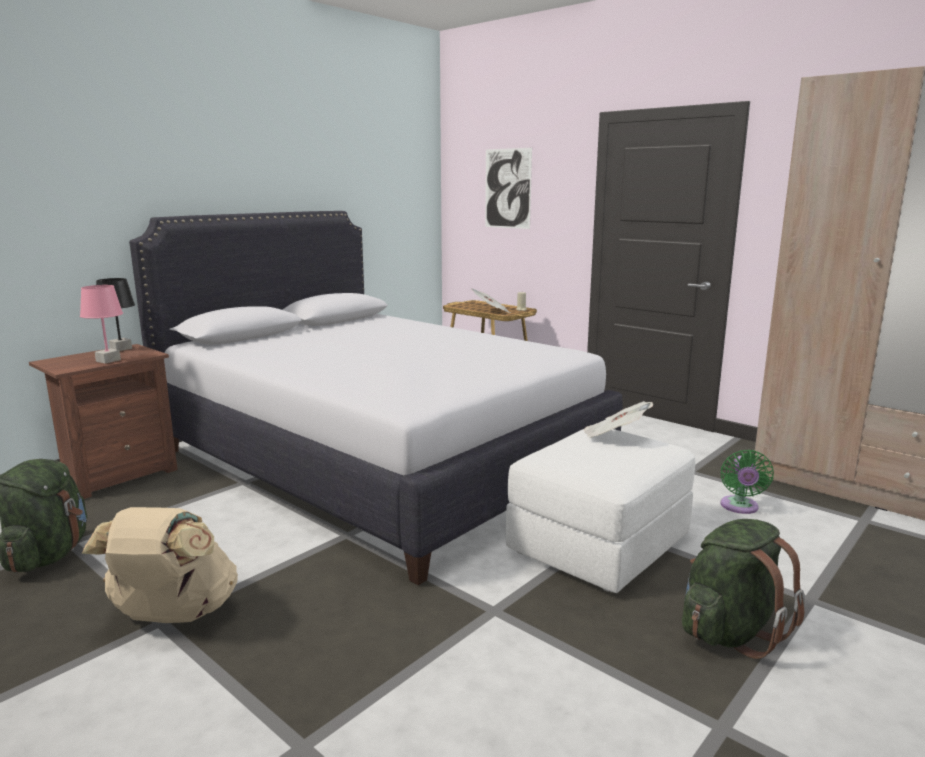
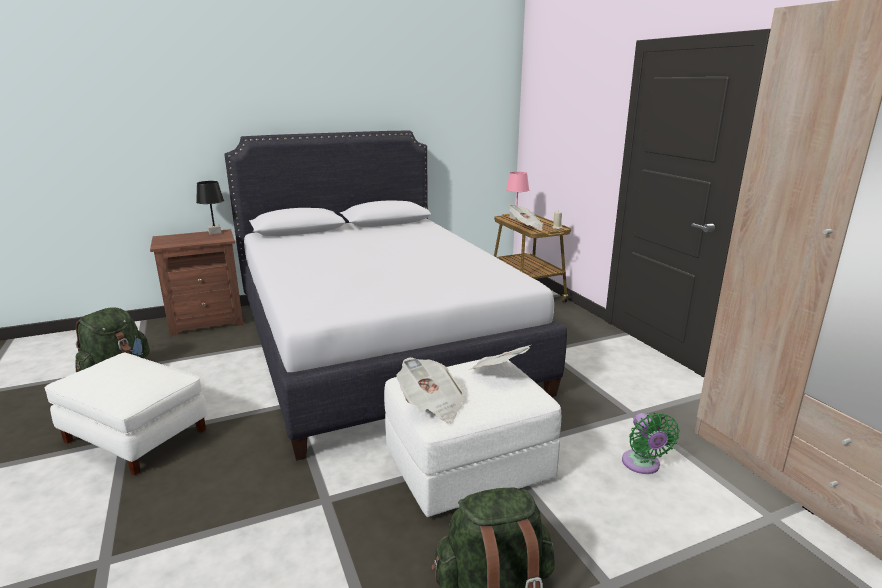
camera: 25 degrees right, 5 degrees up
(108, 361) = (193, 242): pink table lamp -> pink table lamp (516, 218)
(173, 615) = (134, 436): beige backpack -> white ottoman
(507, 188) = (563, 113): picture -> none
(595, 472) = (432, 405): none -> newspaper
(739, 507) = (642, 465): green fan -> green fan turned 45 degrees counterclockwise

